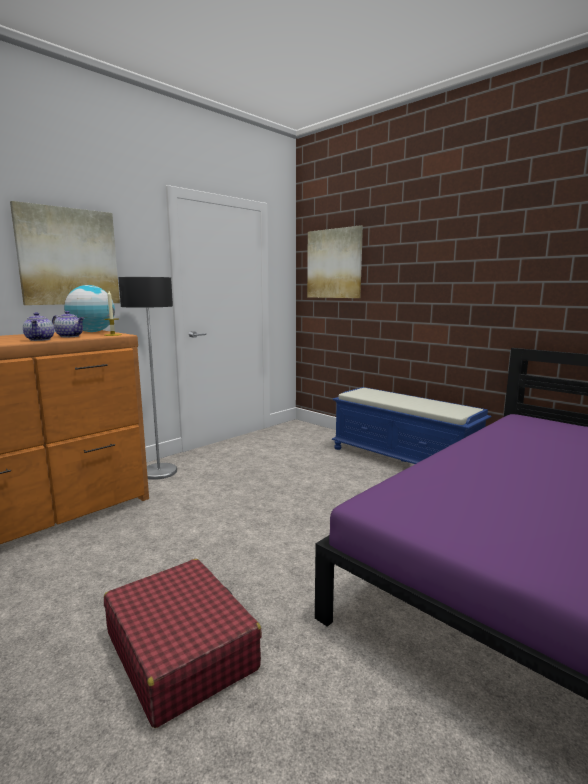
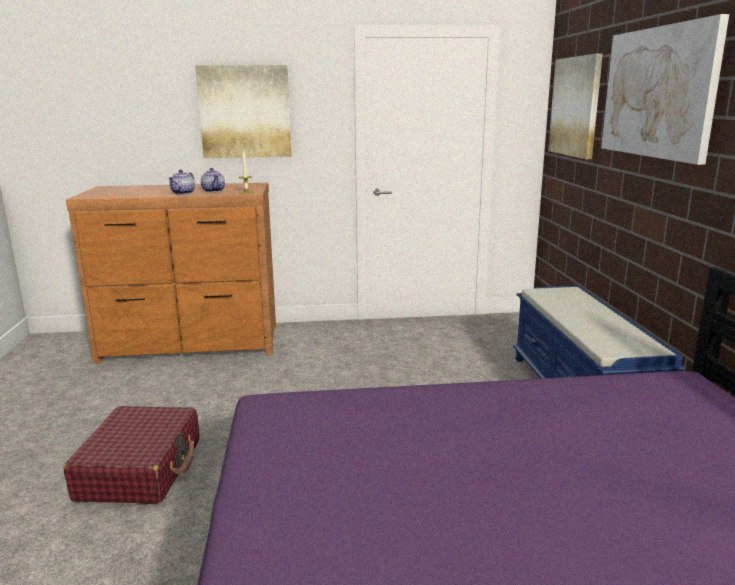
camera: 40 degrees right, 5 degrees up
(92, 332) = (249, 186): globe -> none
(158, 472) = (311, 333): floor lamp -> none
(429, 248) = (657, 92): none -> picture

